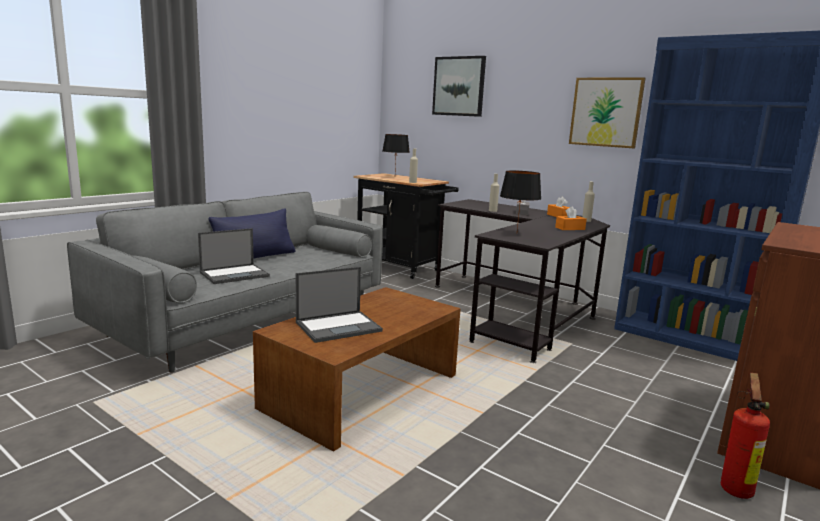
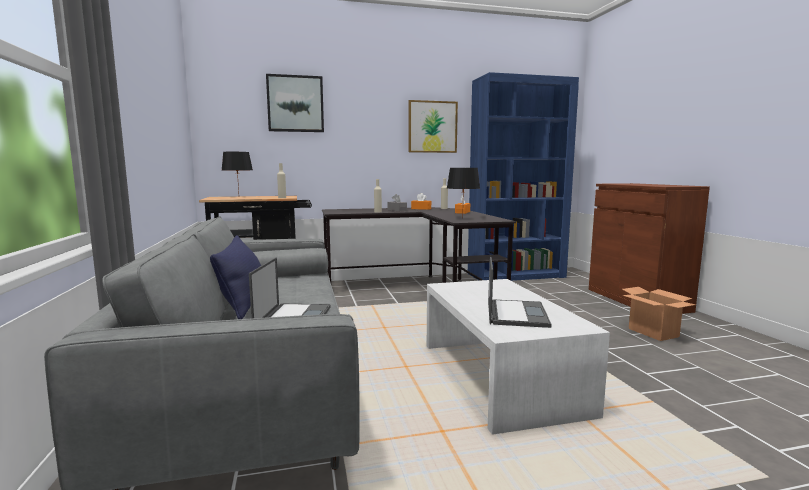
camera: 50 degrees left, 5 degrees down
(362, 391) = (498, 377): brown coffee table -> white coffee table
(638, 460) = (654, 333): none -> cardboard box
(735, 488) = (690, 325): fire extinguisher -> none

